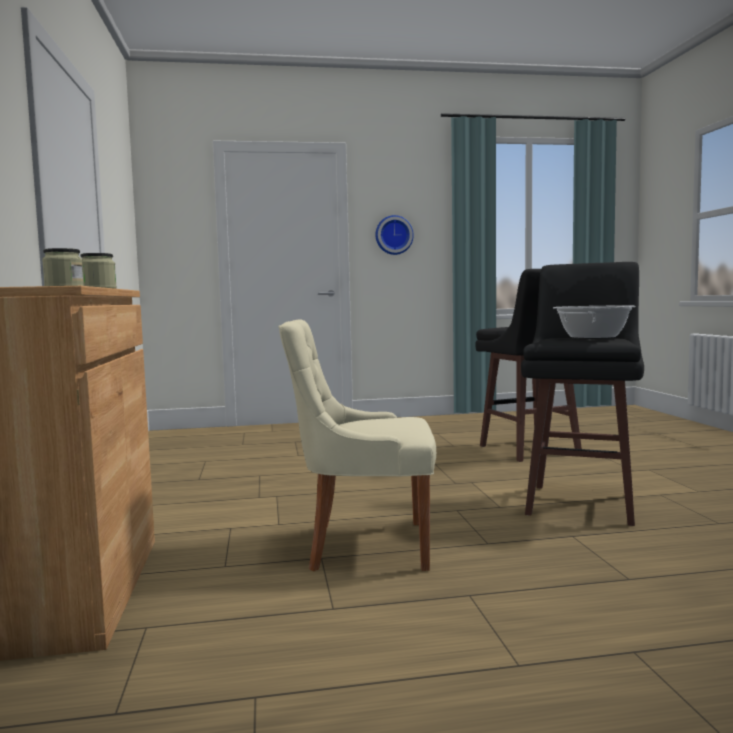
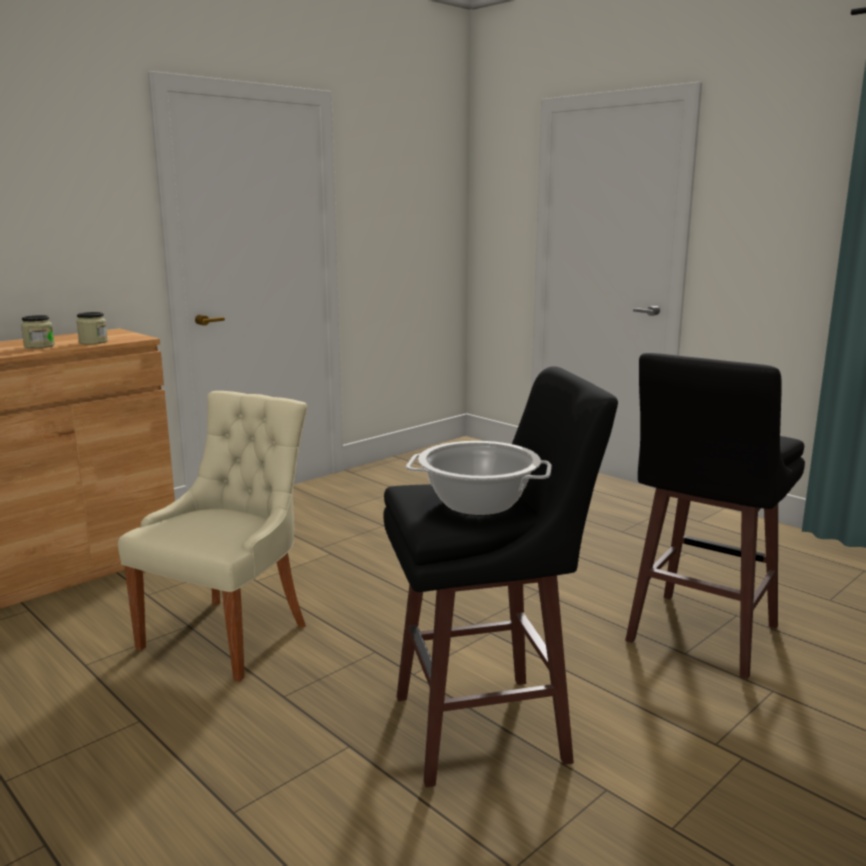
camera: 55 degrees right, 10 degrees up
(363, 545) = (229, 634): beige chair -> beige chair turned 60 degrees clockwise
(393, 235) = (755, 229): wall clock -> none

